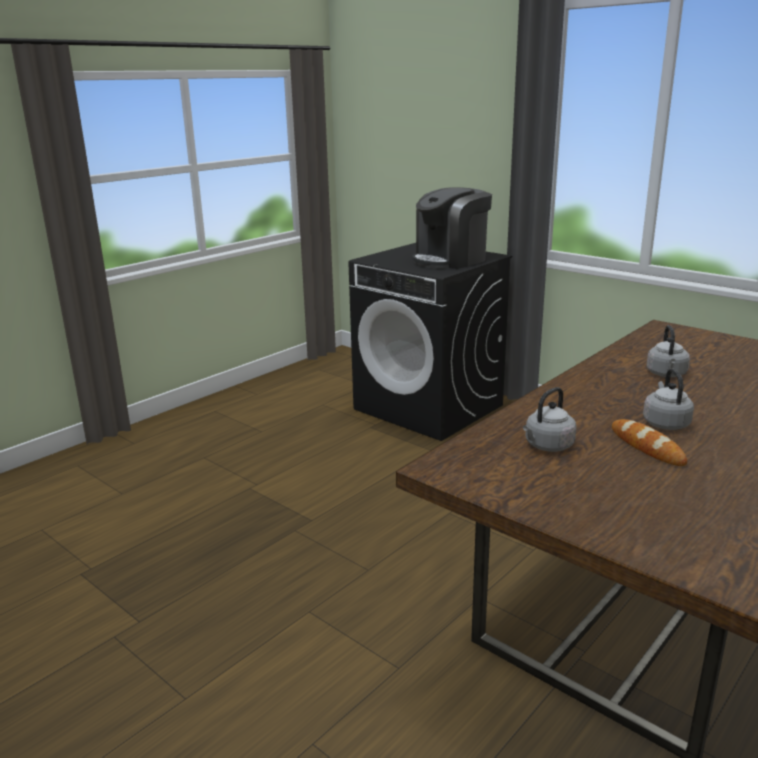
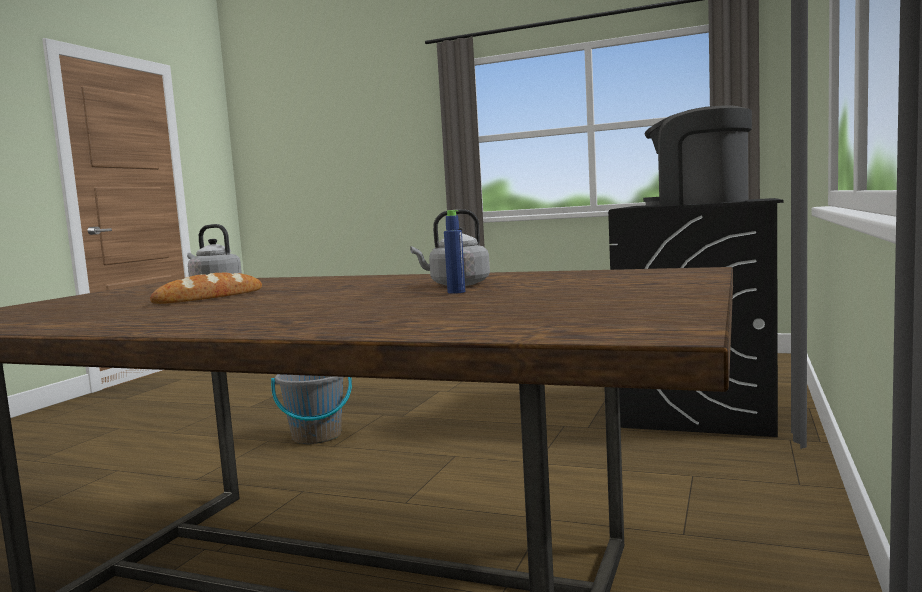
camera: 70 degrees right, 15 degrees down
(327, 577) = (316, 436): none -> grey bucket
(665, 423) = (279, 295): grey kettle -> none
(710, 379) = (456, 292): none -> blue bottle

